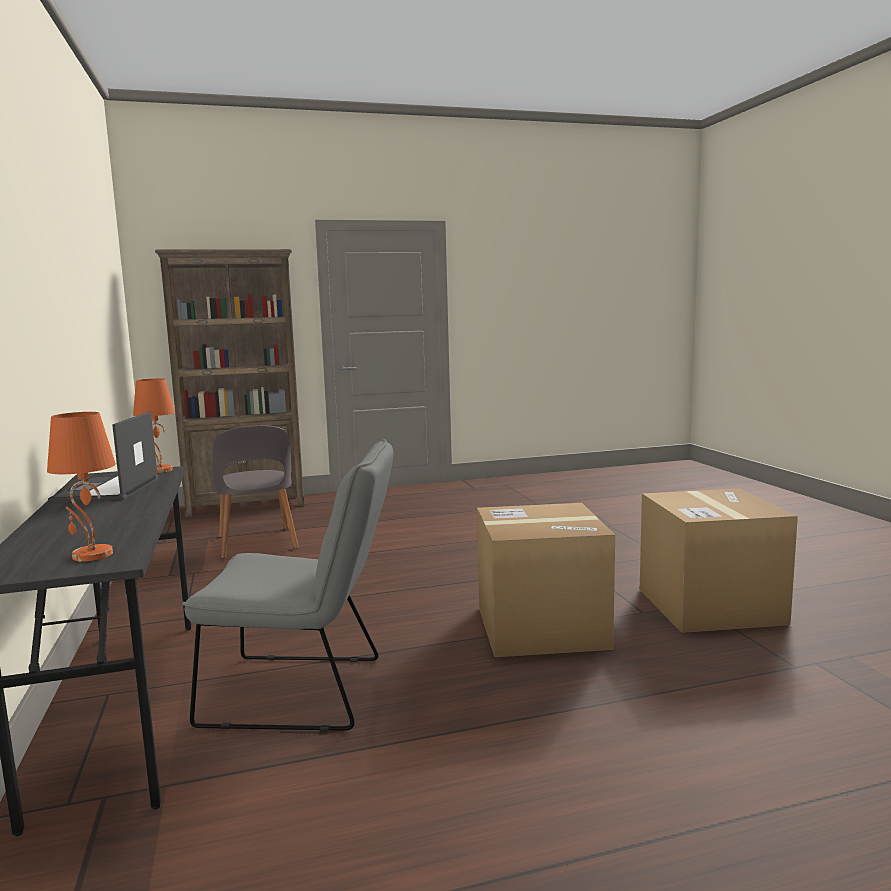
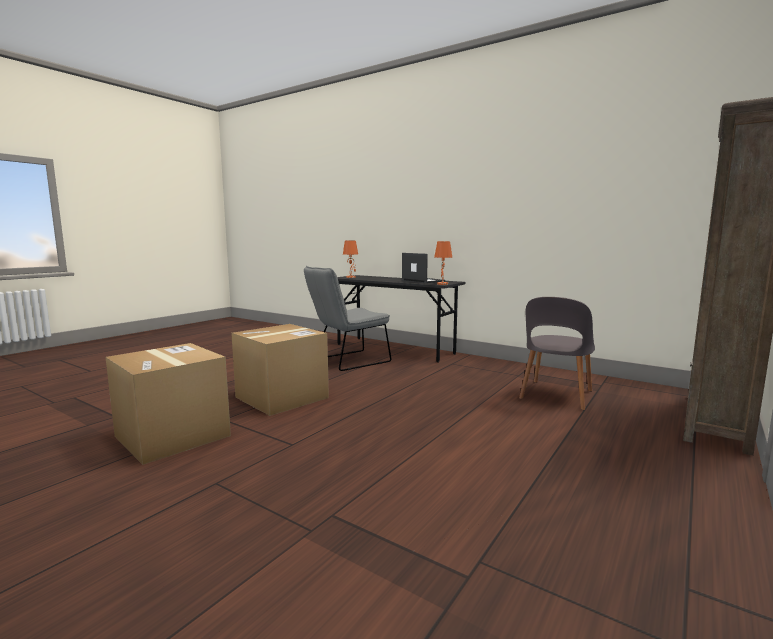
camera: 140 degrees right, 0 degrees up
(257, 544) = (555, 396): grey chair -> grey chair turned 90 degrees counterclockwise

